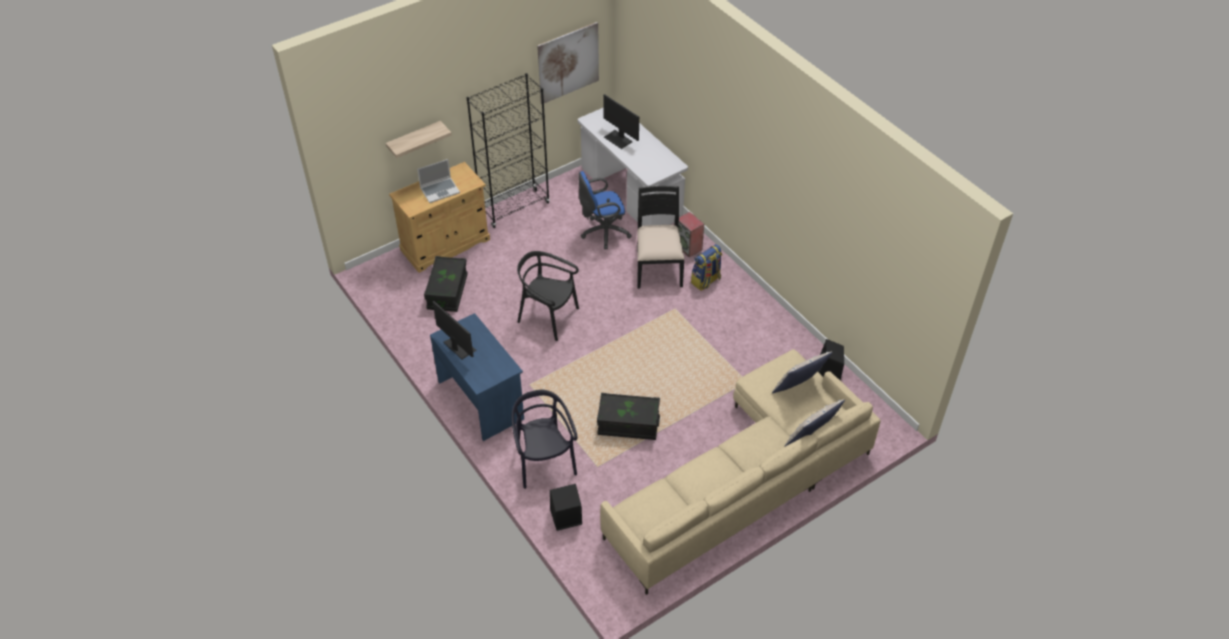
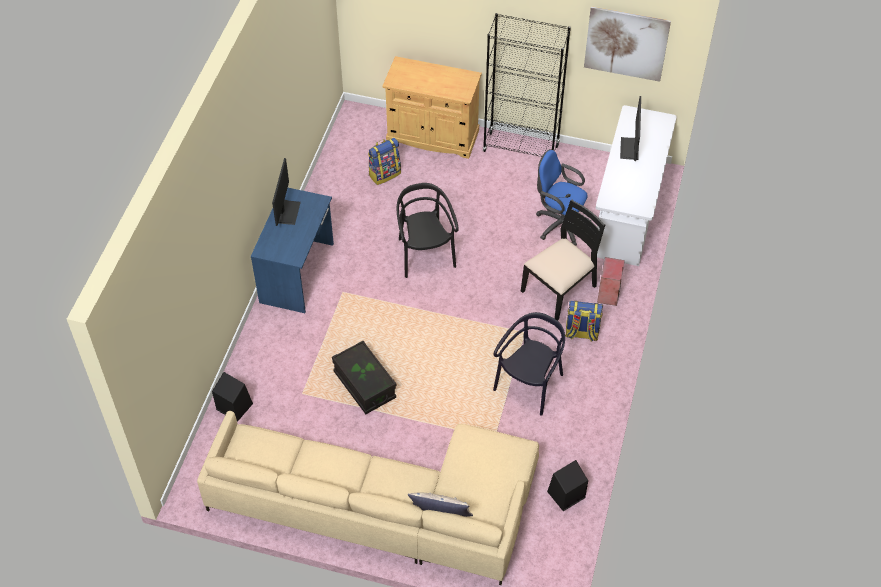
camera: 50 degrees right, 5 degrees up
(414, 140) = (434, 23): shelf -> none
(440, 190) = (432, 82): laptop -> none
(447, 292) = (384, 174): black storage box -> backpack
(544, 462) = (274, 355): black chair -> black chair (530, 384)
(798, 388) = (489, 473): pillow -> none

